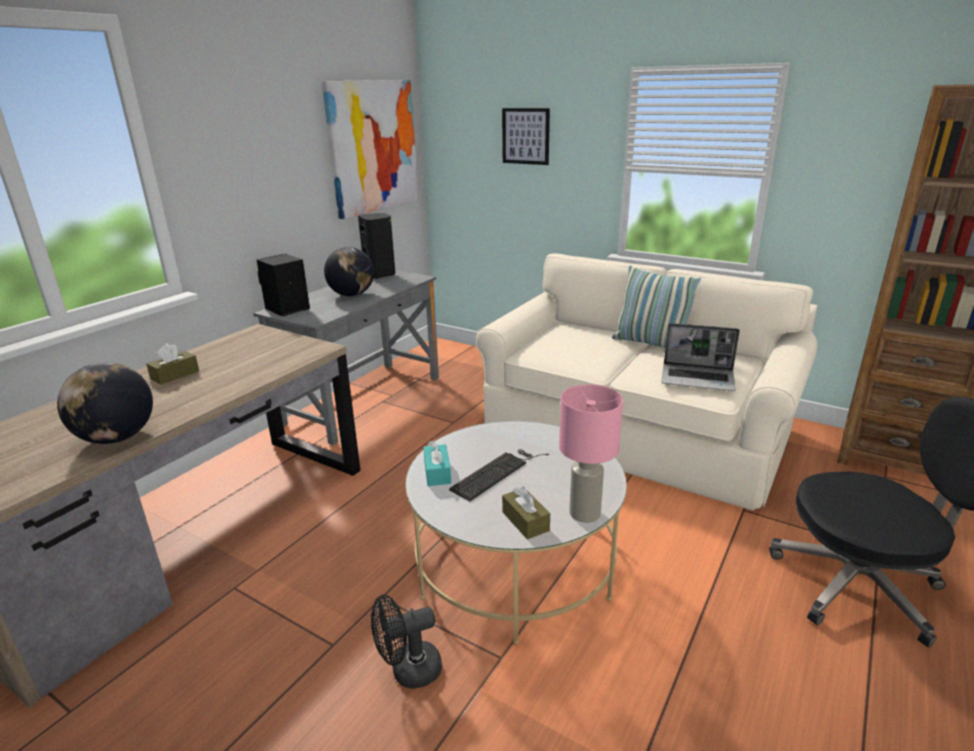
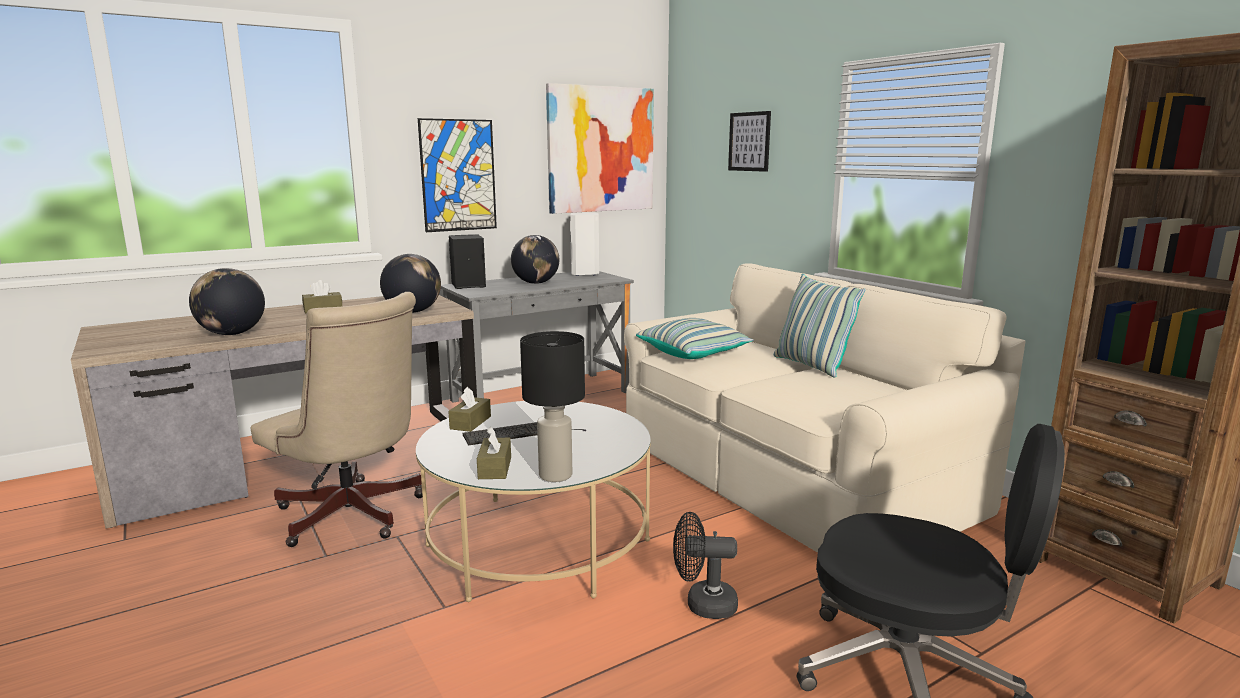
camera: 25 degrees right, 10 degrees down
(254, 192) = (458, 175): none -> picture
(284, 359) = (413, 312): none -> globe
(316, 591) = (353, 517): none -> beige office chair
(380, 274) = (585, 273): black speaker -> white speaker
(408, 671) = (360, 591): black fan -> black fan (703, 604)
(437, 472) = (470, 422): turquoise tissue box -> brown tissue box
(548, 347) = (694, 353): none -> pillow
(584, 513) = (555, 475): pink table lamp -> black table lamp
(698, 379) = (818, 398): laptop -> none

